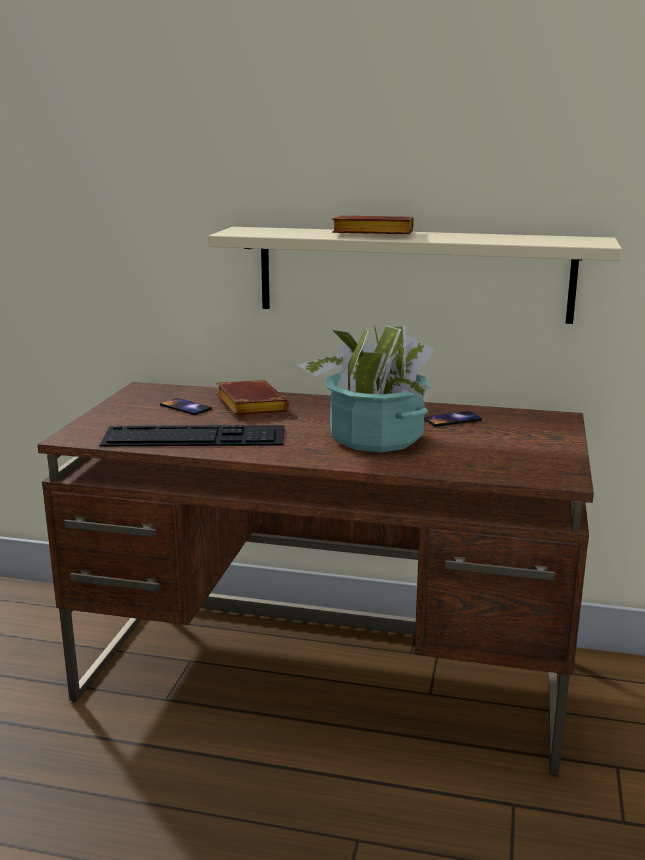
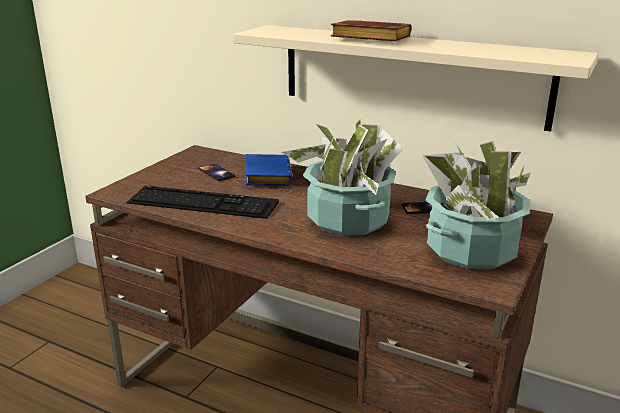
camera: 15 degrees right, 5 degrees up
(248, 405) = (265, 175): brown book -> blue book
(523, 451) = (471, 250): none -> potted plant

